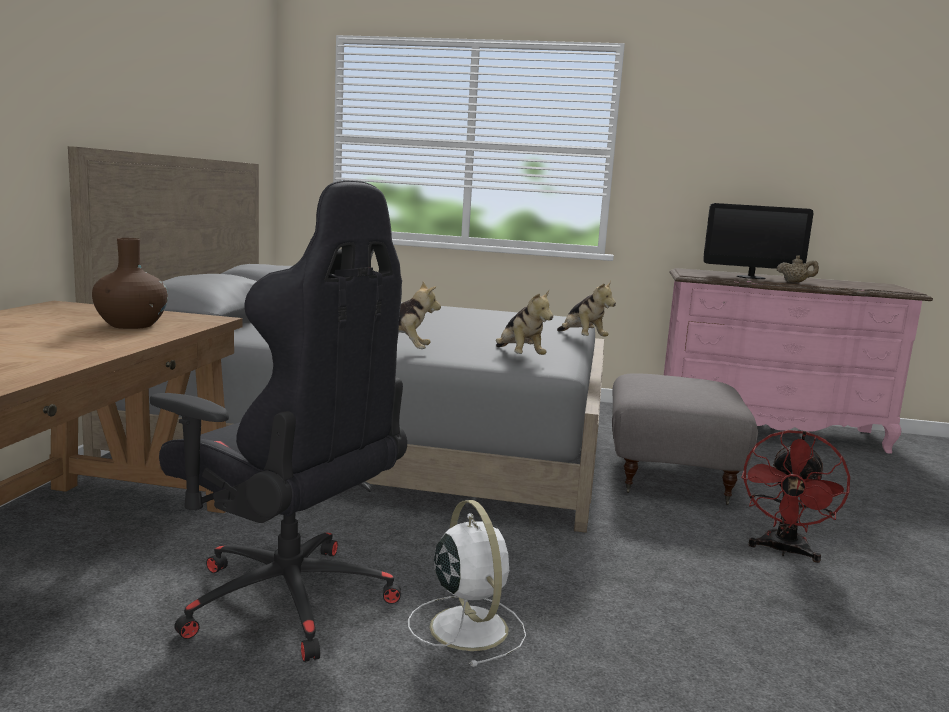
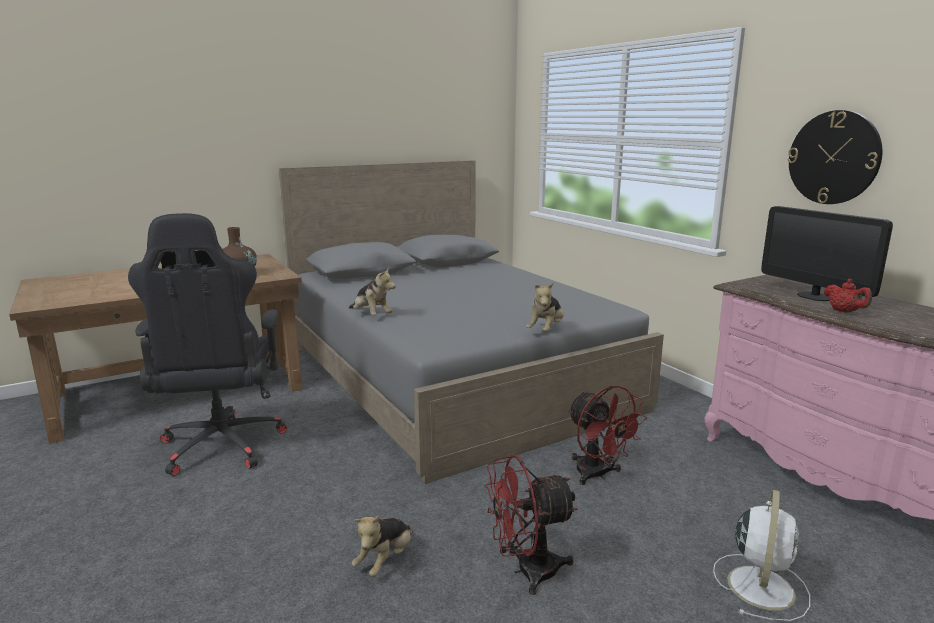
camera: 50 degrees right, 5 degrees up
(467, 626) = (246, 496): white fan -> white fan (760, 585)
(519, 357) = (435, 334): plush toy -> plush toy (385, 560)
(668, 474) = (597, 475): grey ottoman -> red fan
(719, 165) = (833, 157): none -> wall clock
(795, 282) = (844, 312): beige teapot -> red teapot

